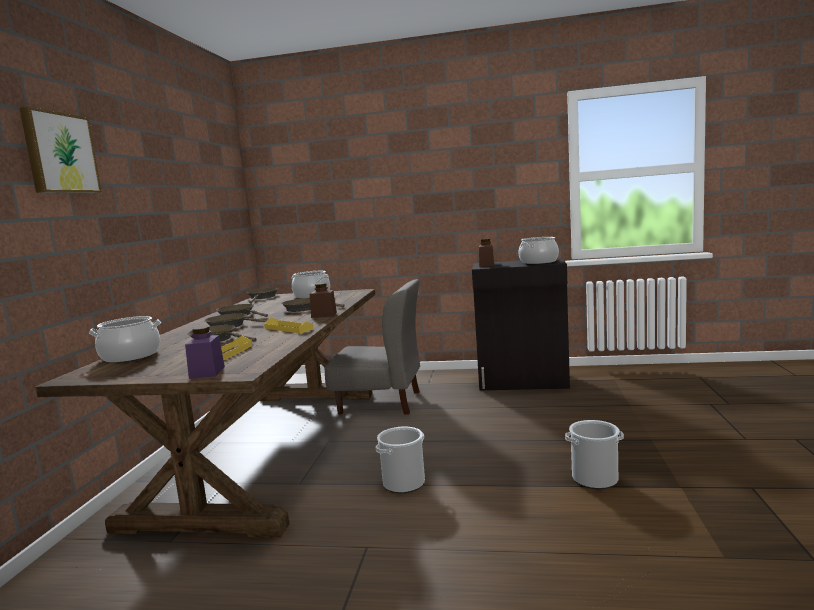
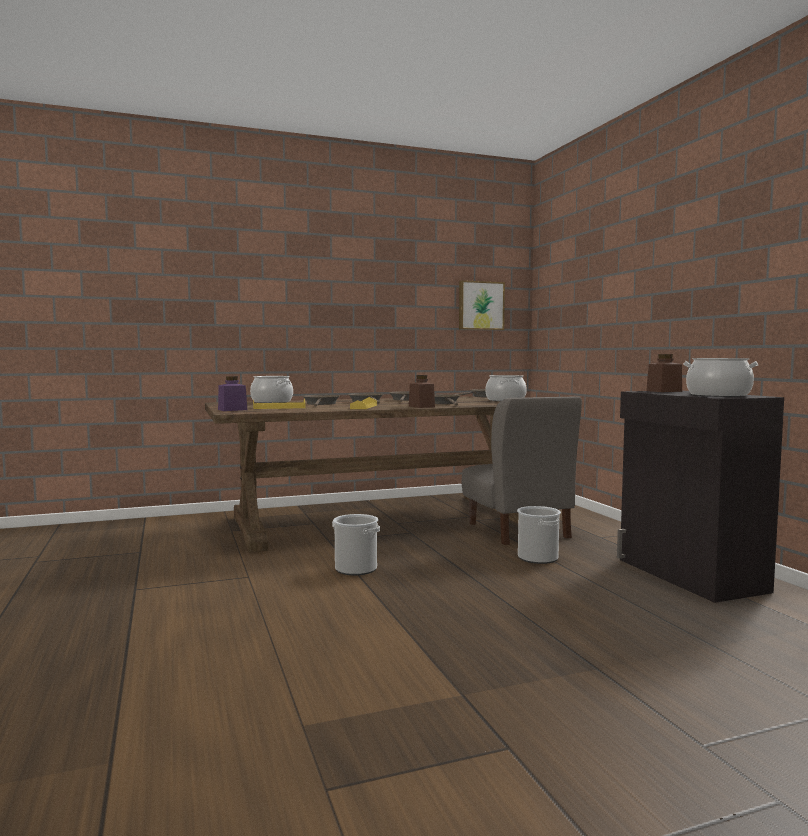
camera: 60 degrees right, 5 degrees down
(59, 153) = (280, 258): picture -> picture (480, 305)
(595, 478) = (438, 643): bucket -> bucket (538, 558)

